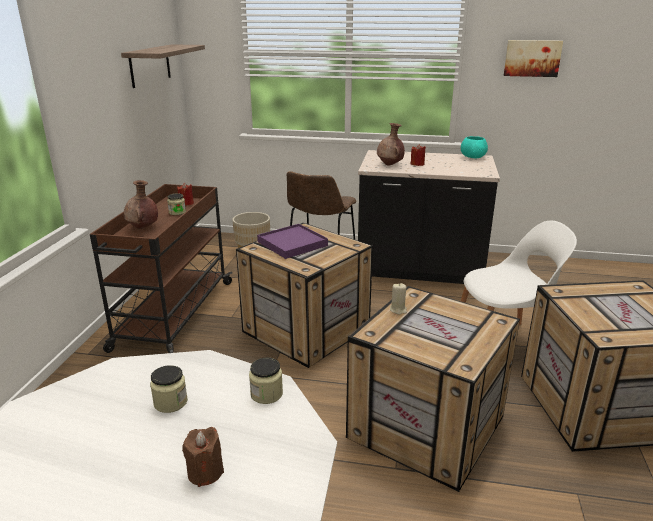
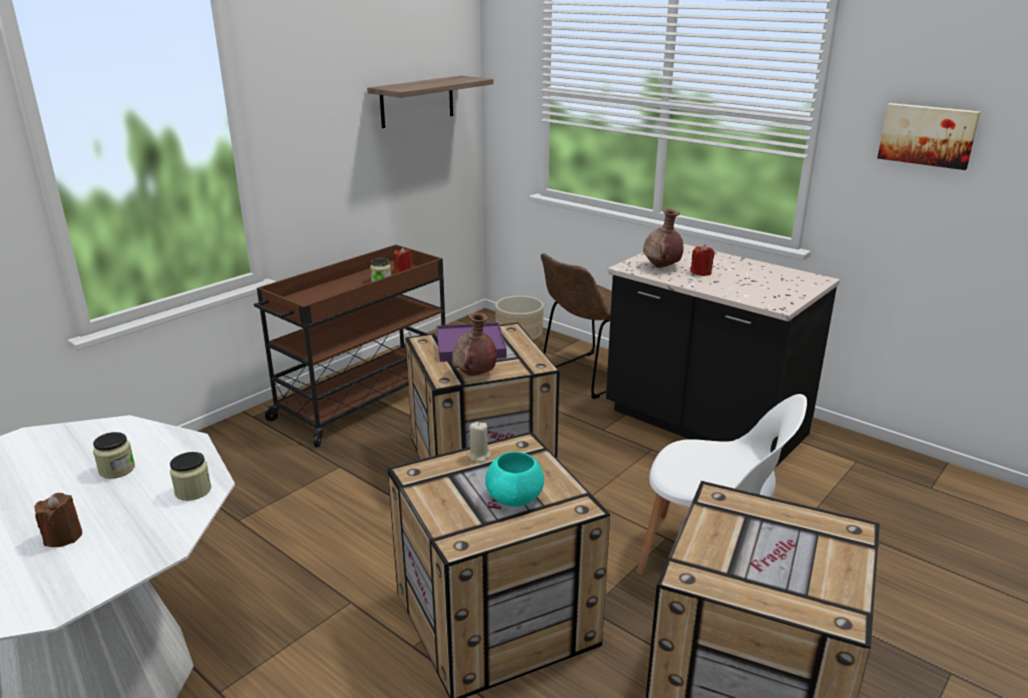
camera: 30 degrees right, 0 degrees up
(143, 228) = (328, 292): brown vase -> brown vase (474, 375)
(473, 157) = (803, 276): turquoise bowl -> turquoise bowl (515, 498)

